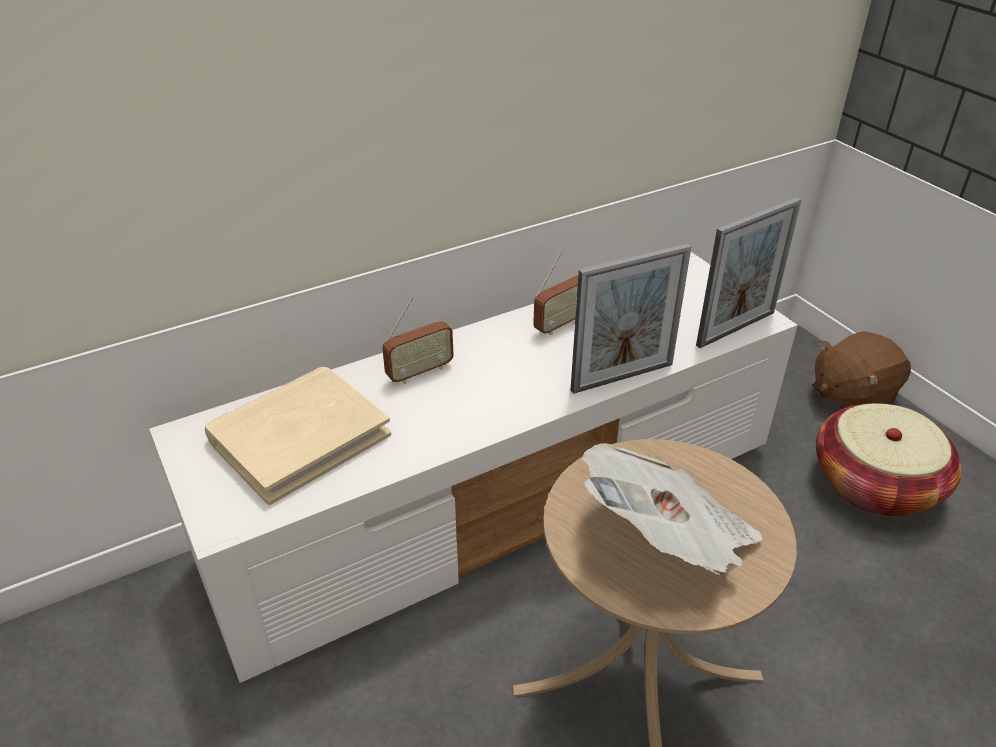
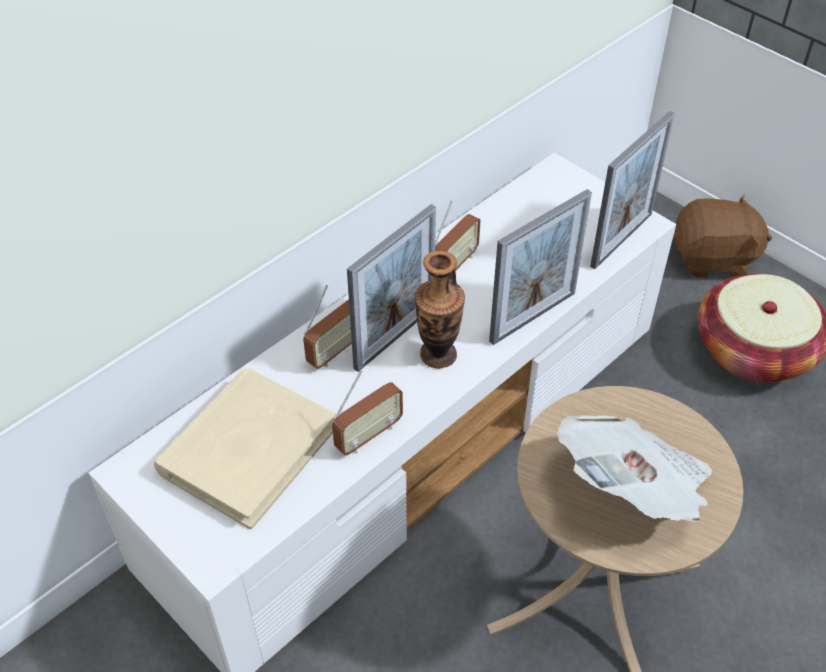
camera: 15 degrees left, 10 degrees up
(418, 447) = (368, 435): none -> radio
(479, 371) = (394, 337): none -> picture frame
(515, 392) = (438, 355): none -> vase
(851, 396) = (713, 259): brown plush toy -> brown plush toy turned 135 degrees counterclockwise

